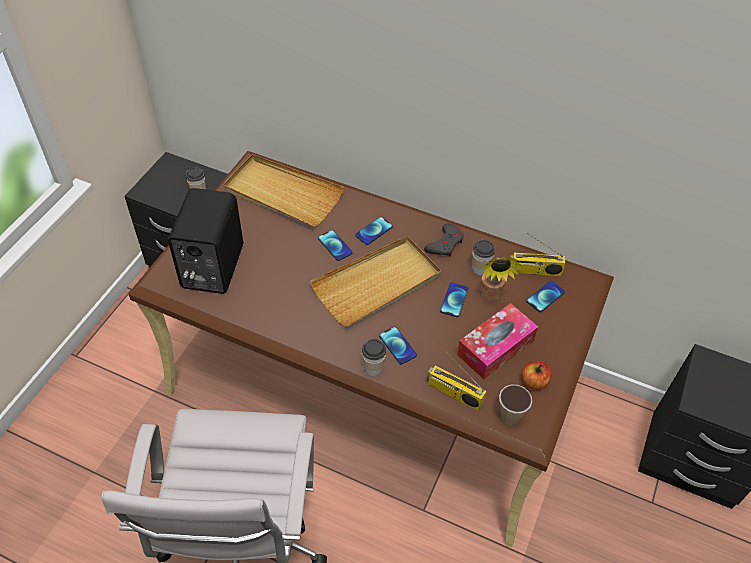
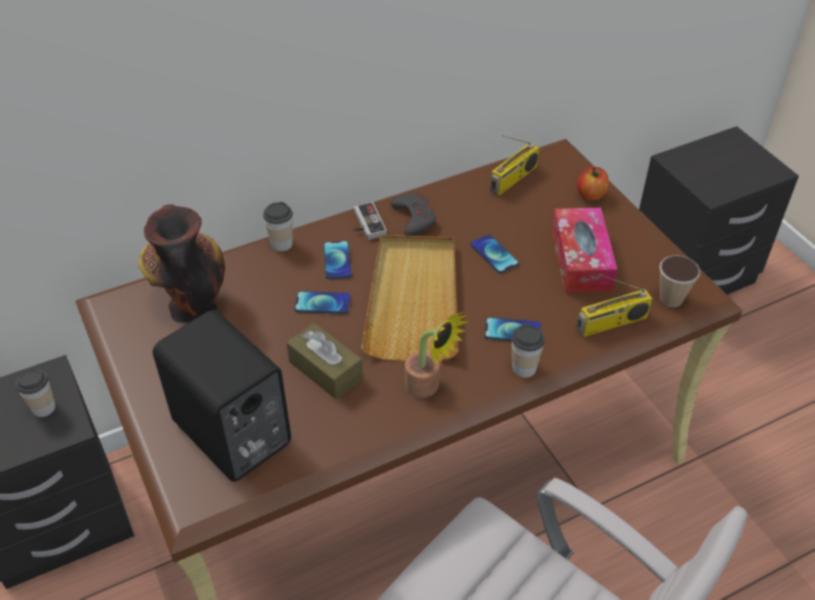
camera: 50 degrees left, 5 degrees down
(282, 194) = (191, 304): beige tray -> vase
(288, 277) = (325, 370): none -> brown tissue box
(416, 225) = (365, 224): none -> game controller
(480, 268) = (472, 213): cup -> cup (281, 244)
(491, 296) = (515, 226): potted plant -> potted plant (428, 388)
(534, 382) = (645, 258): apple -> apple (591, 194)
(545, 297) = (551, 191): phone -> none

